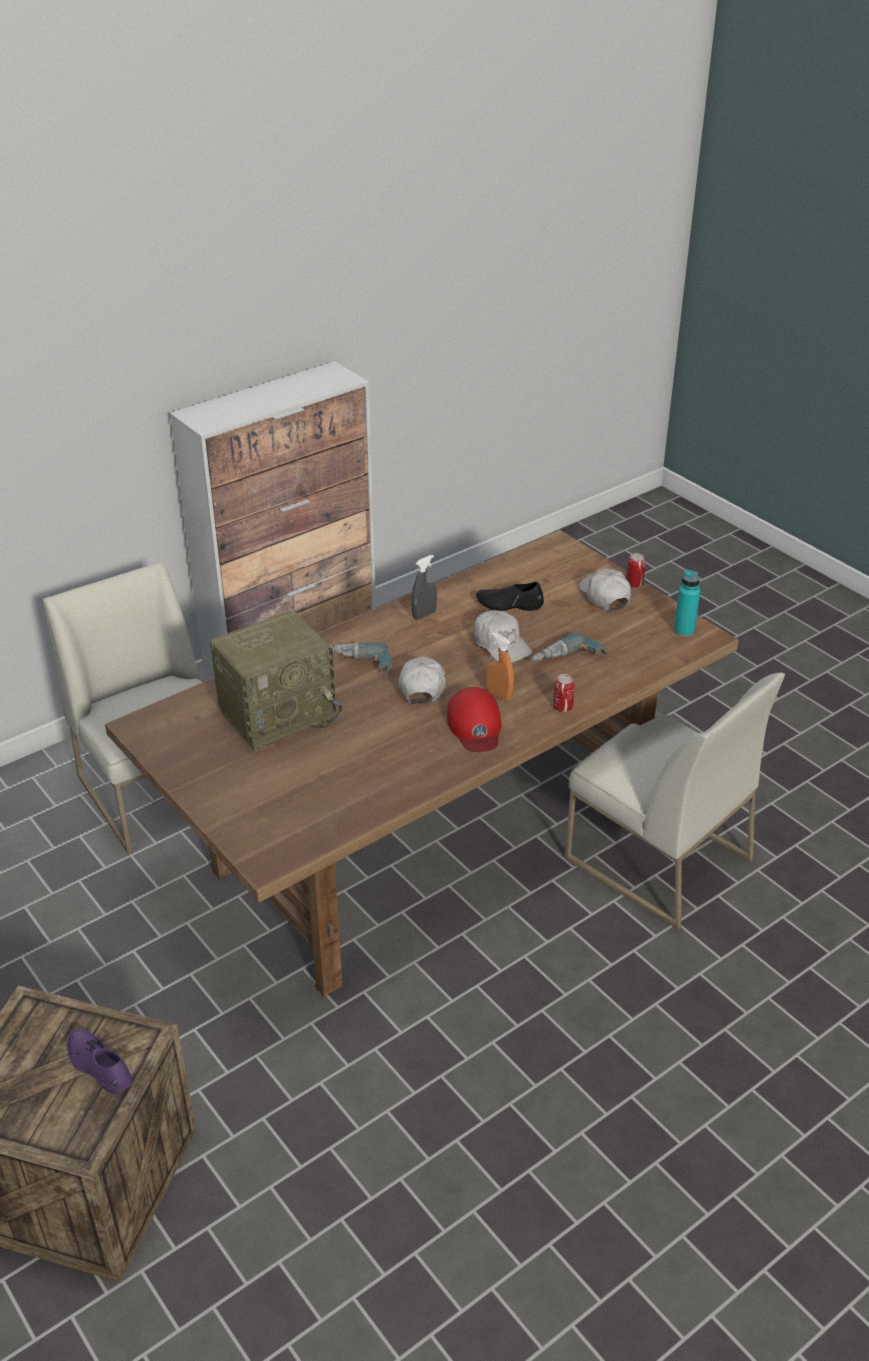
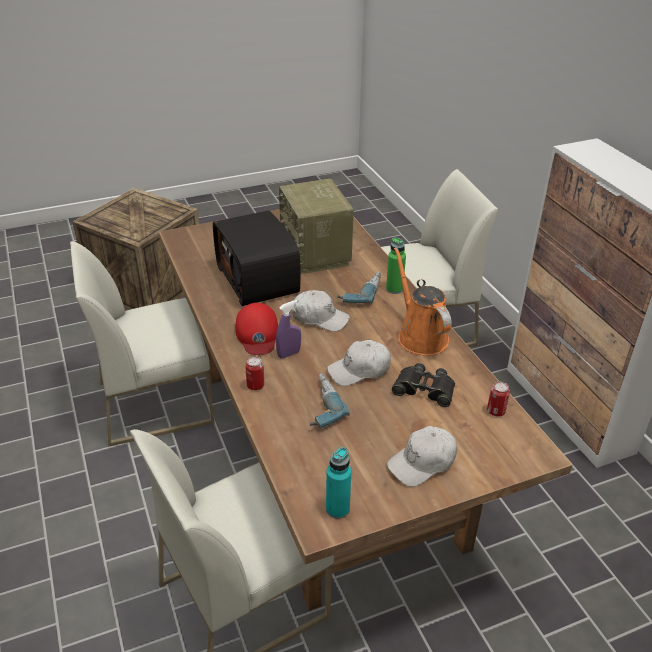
camera: 105 degrees right, 0 degrees up
(99, 1066) = (130, 225): purple shoe -> none
(340, 641) = (394, 289): none -> green bottle
(360, 750) = (259, 279): none -> radio
(401, 1039) = (156, 401): none -> white chair
(424, 615) = (420, 336): grey spray bottle -> orange watering can
(475, 725) = (257, 334): red cap -> red cap turned 105 degrees counterclockwise
(499, 695) = (289, 354): orange spray bottle -> purple spray bottle
(509, 604) = (424, 389): black shoe -> black binoculars
(605, 596) = (422, 462): white cap -> white cap turned 150 degrees clockwise
(634, 584) = (442, 495): can -> can (496, 411)

